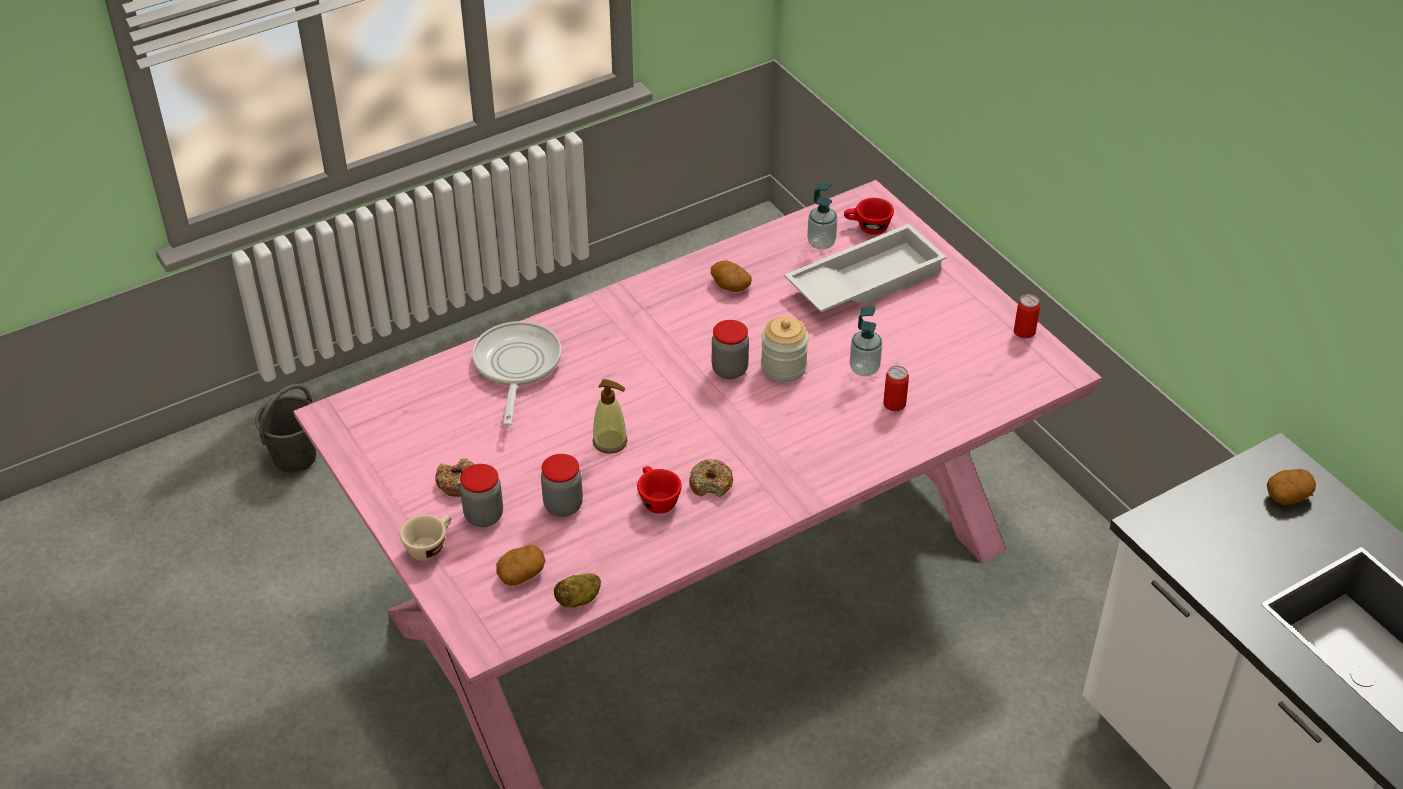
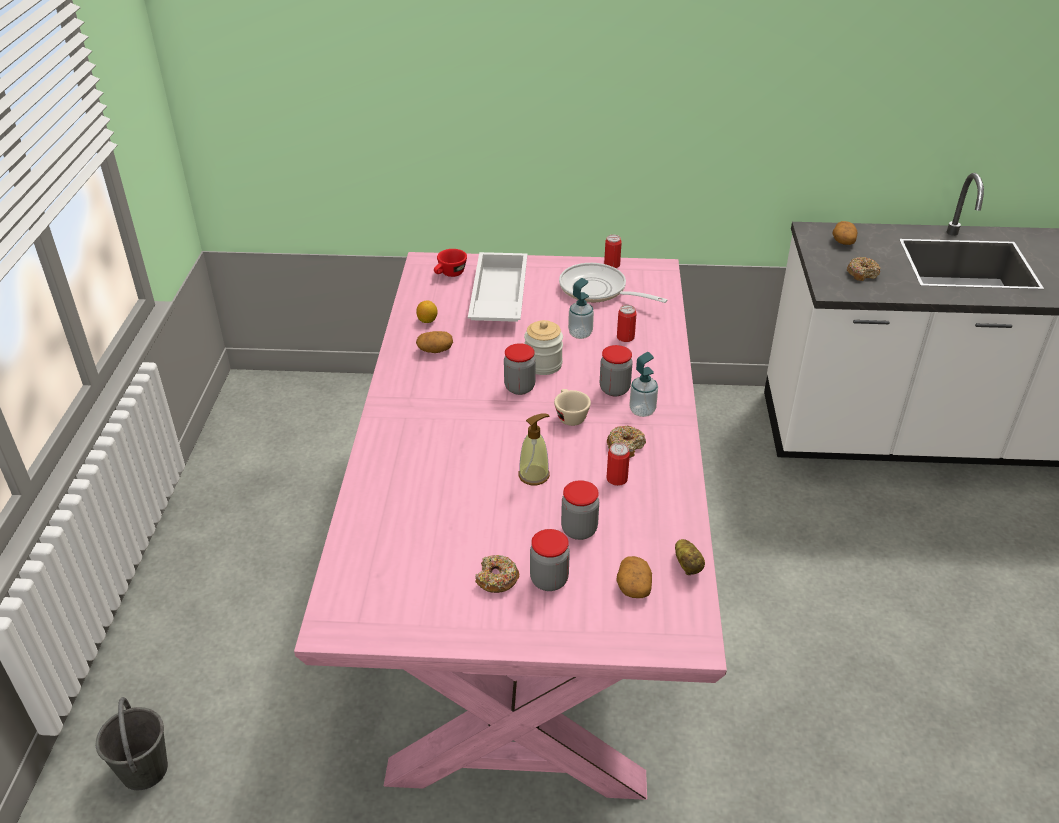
camera: 55 degrees left, 5 degrees down
(429, 546) = (554, 629): beige cup -> beige cup (569, 416)
(516, 367) = (398, 488): frying pan -> frying pan (598, 290)
(656, 499) = (617, 479): red cup -> can
(771, 255) = (427, 320): none -> lemon
(794, 436) = (614, 389): none -> jar
(821, 243) = (441, 297): soap dispenser -> soap dispenser (642, 411)
(1224, 539) = (862, 273): none -> donut

